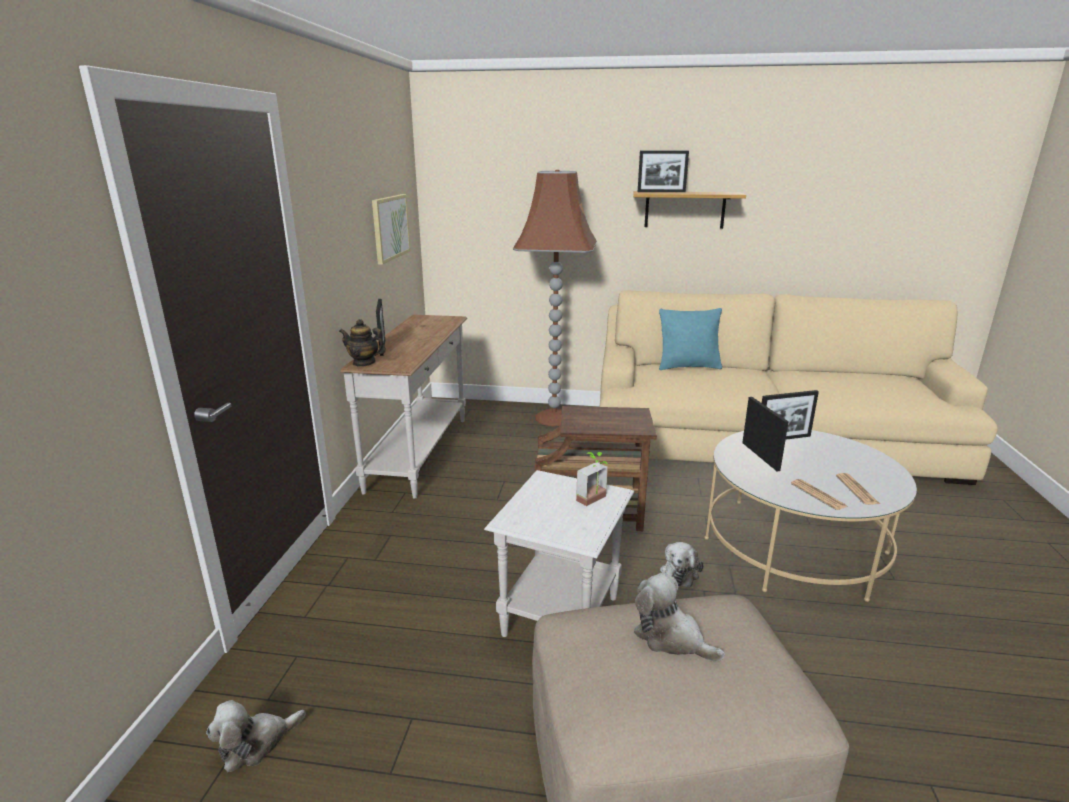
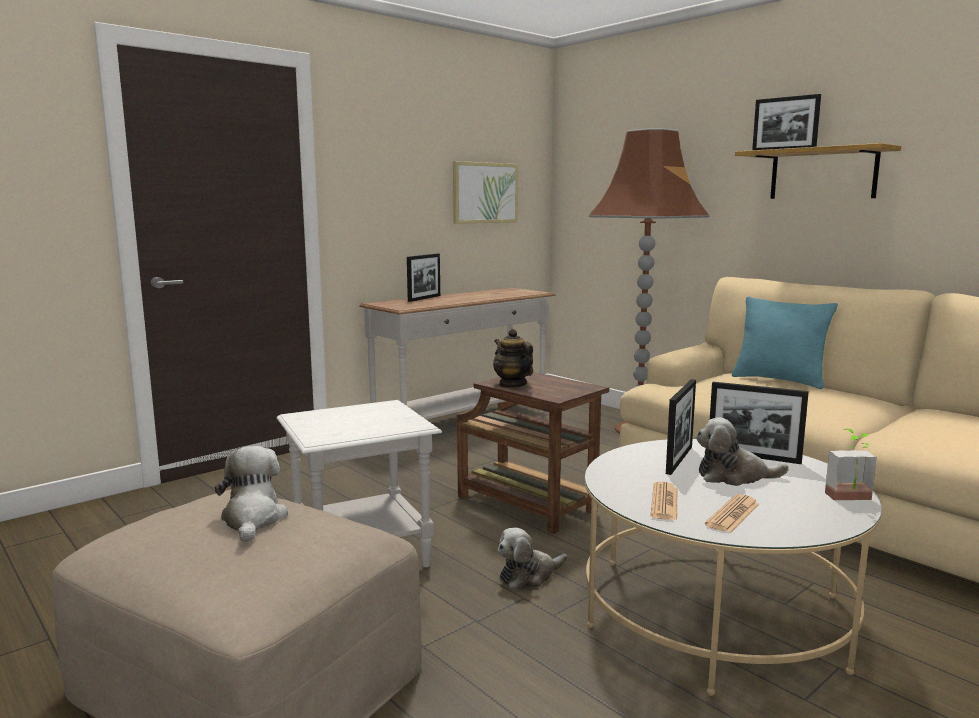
camera: 40 degrees right, 10 degrees down
(255, 743) = (77, 533): plush toy -> plush toy (734, 476)
(364, 363) = (384, 303): teapot -> teapot (512, 384)
(595, 500) = (388, 424): potted plant -> potted plant (852, 499)

